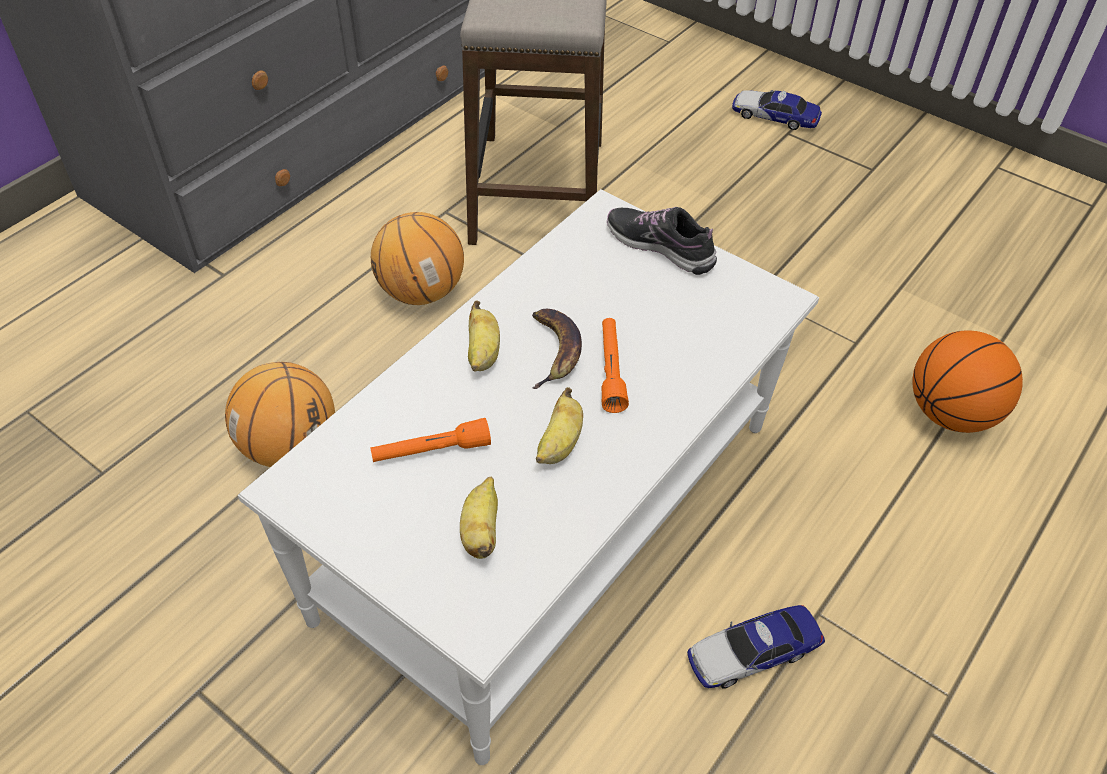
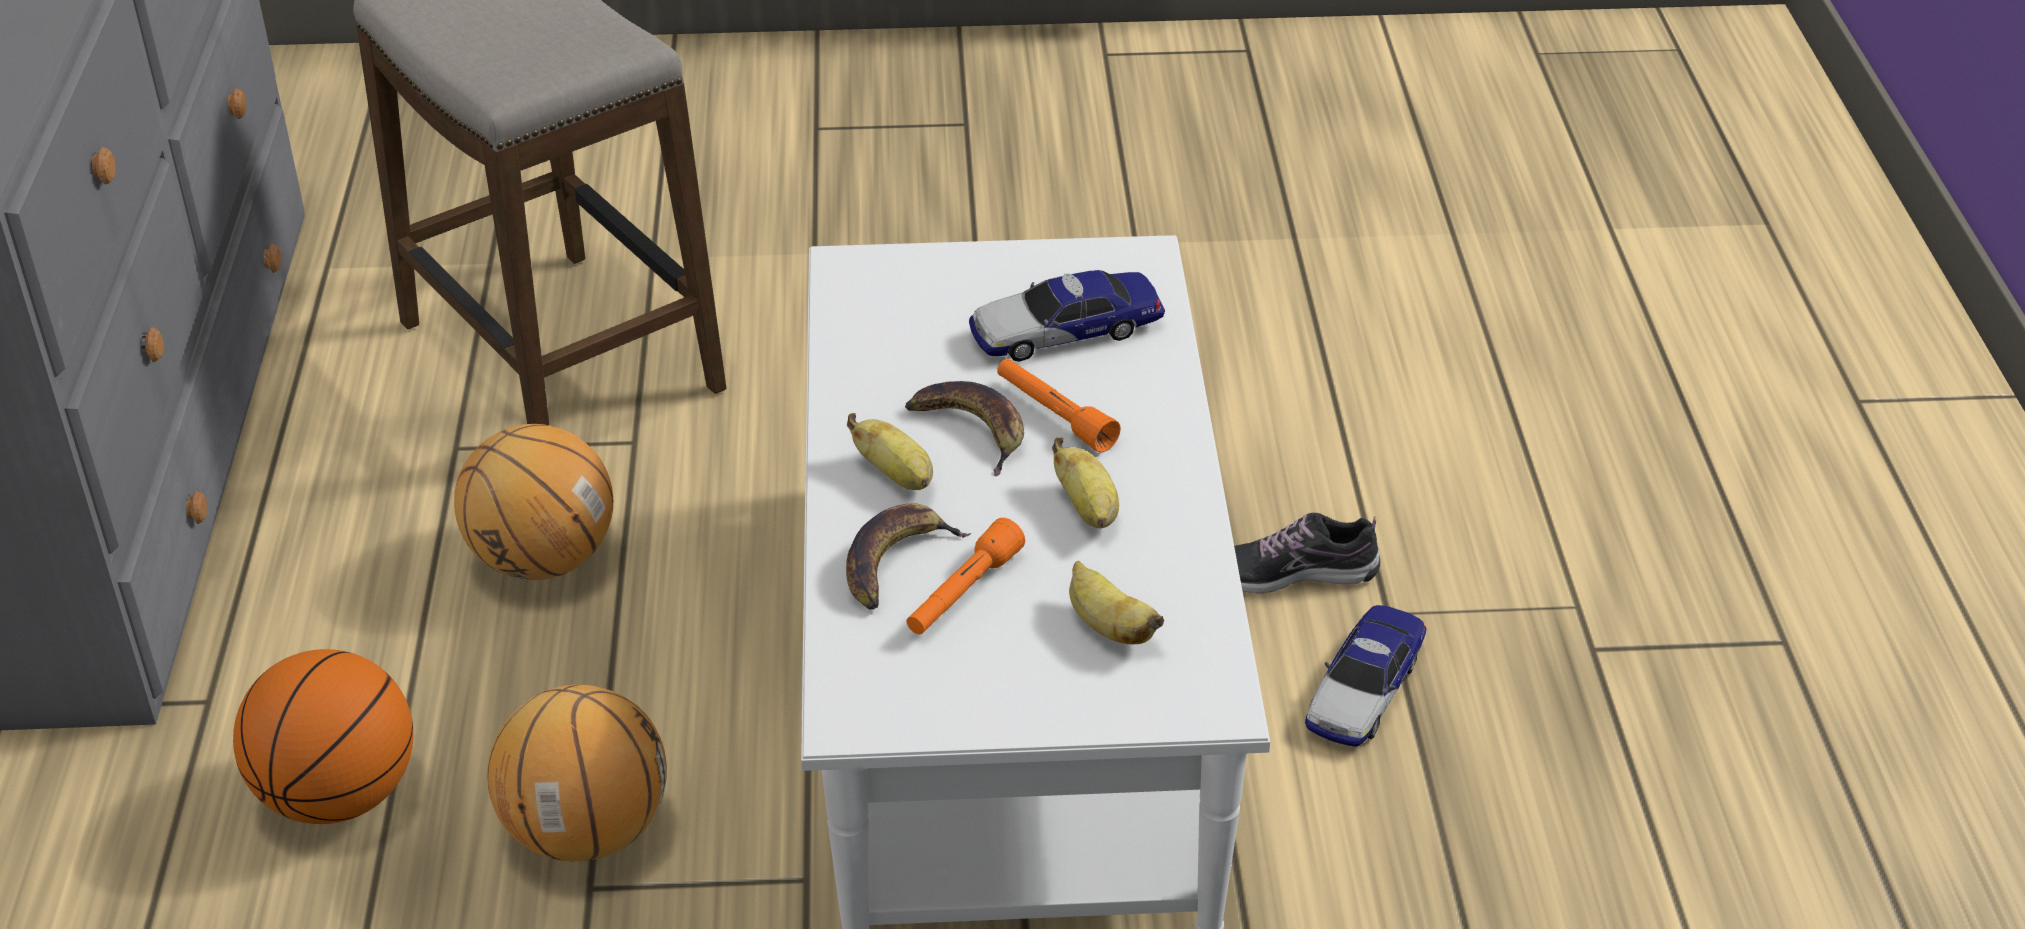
camera: 40 degrees left, 10 degrees down
(420, 406) = (895, 562): none -> banana
(660, 247) = (956, 270): shoe -> shoe (1294, 573)
(774, 116) = (777, 115): toy car -> toy car (1066, 331)
(950, 413) = (1318, 345): basketball -> basketball (338, 796)

